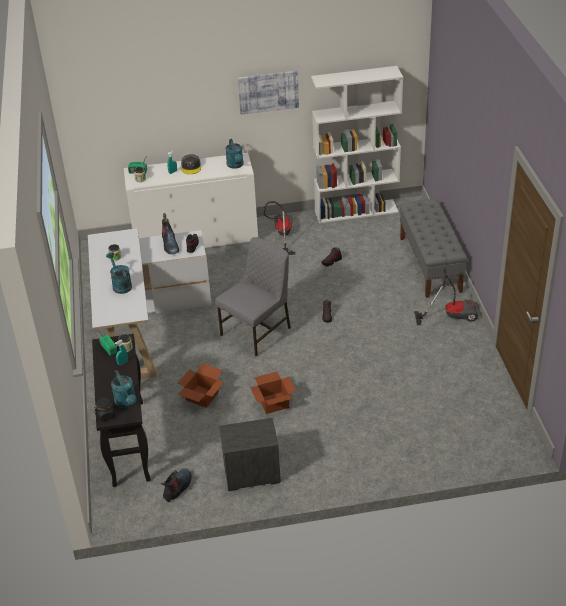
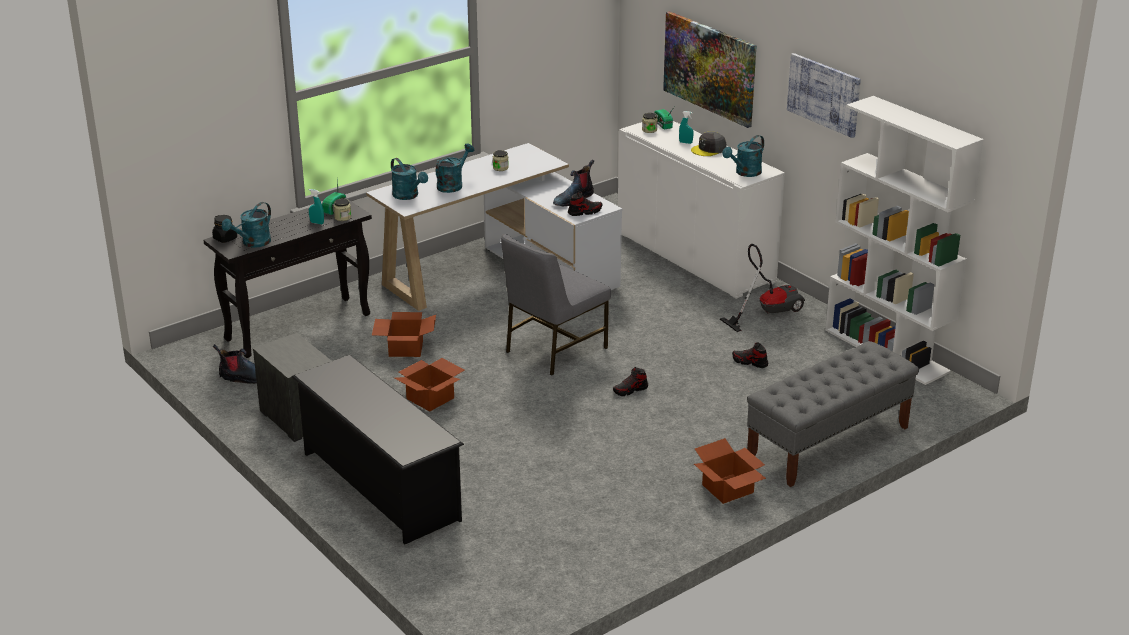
camera: 60 degrees right, 10 degrees down
(118, 309) = (408, 196): none -> turquoise watering can
(160, 118) = (710, 68): none -> picture
(257, 331) = (554, 350): grey chair -> grey chair turned 120 degrees clockwise
(359, 454) = (379, 486): none -> black shoe rack
(451, 315) = (728, 489): vacuum cleaner -> cardboard box

